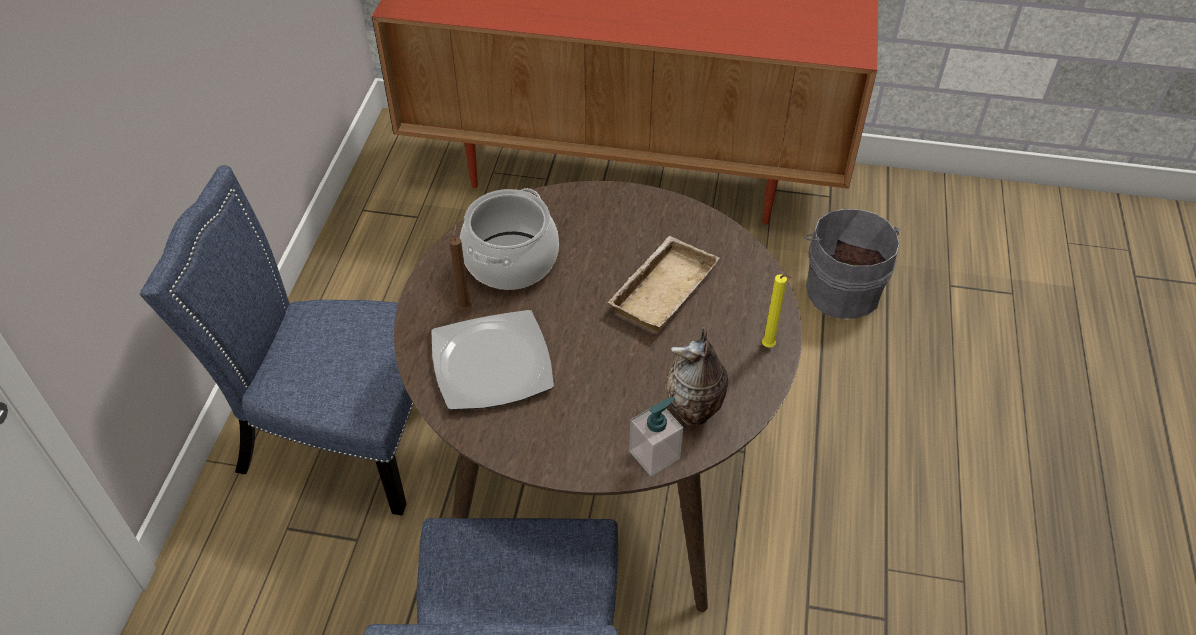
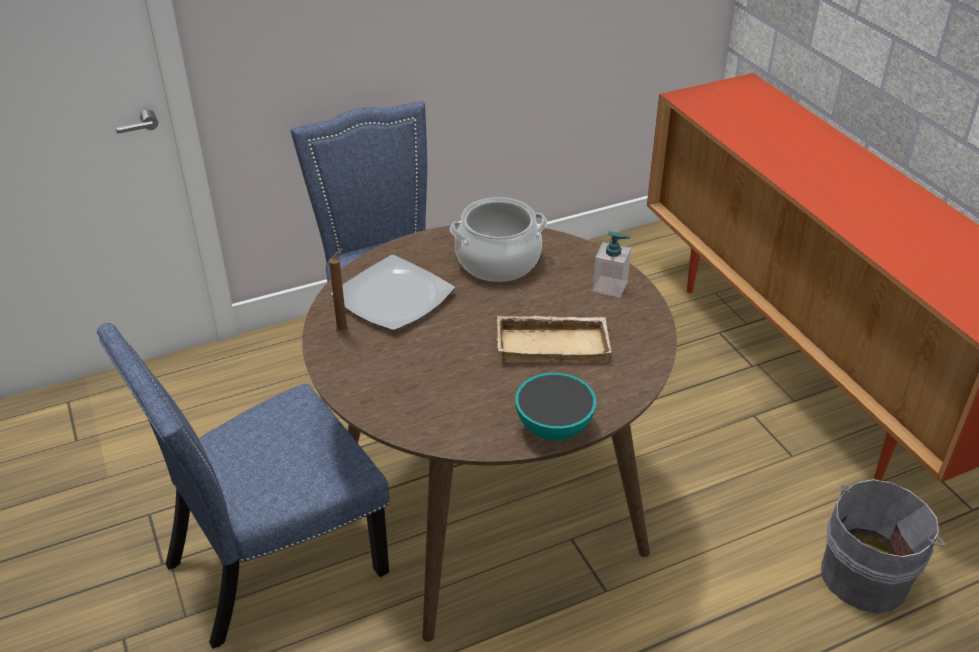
camera: 55 degrees right, 10 degrees down
(465, 307) = (433, 262): brown candle -> brown candle (344, 332)
(654, 454) = (383, 411): soap dispenser -> soap dispenser (610, 286)
(694, 414) = (441, 415): vase -> none
(769, 347) = (554, 428): yellow candle -> bowl

